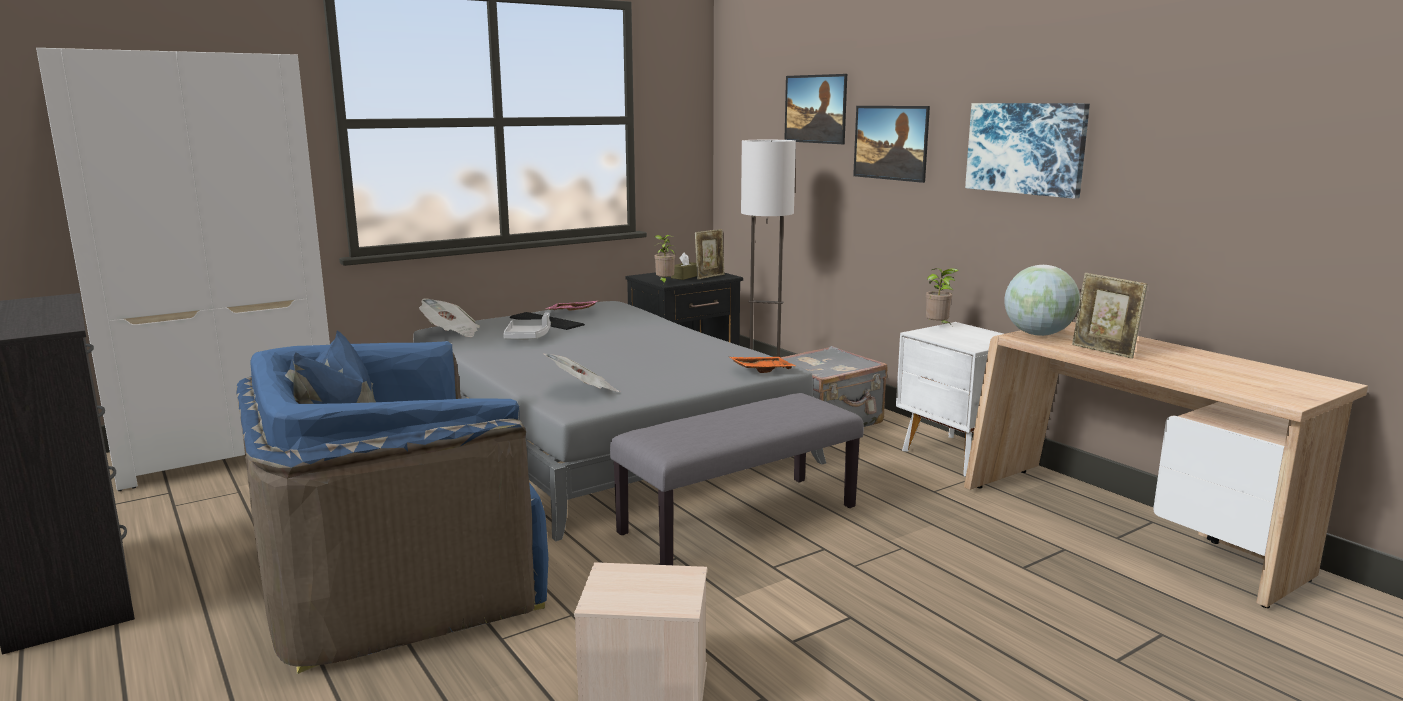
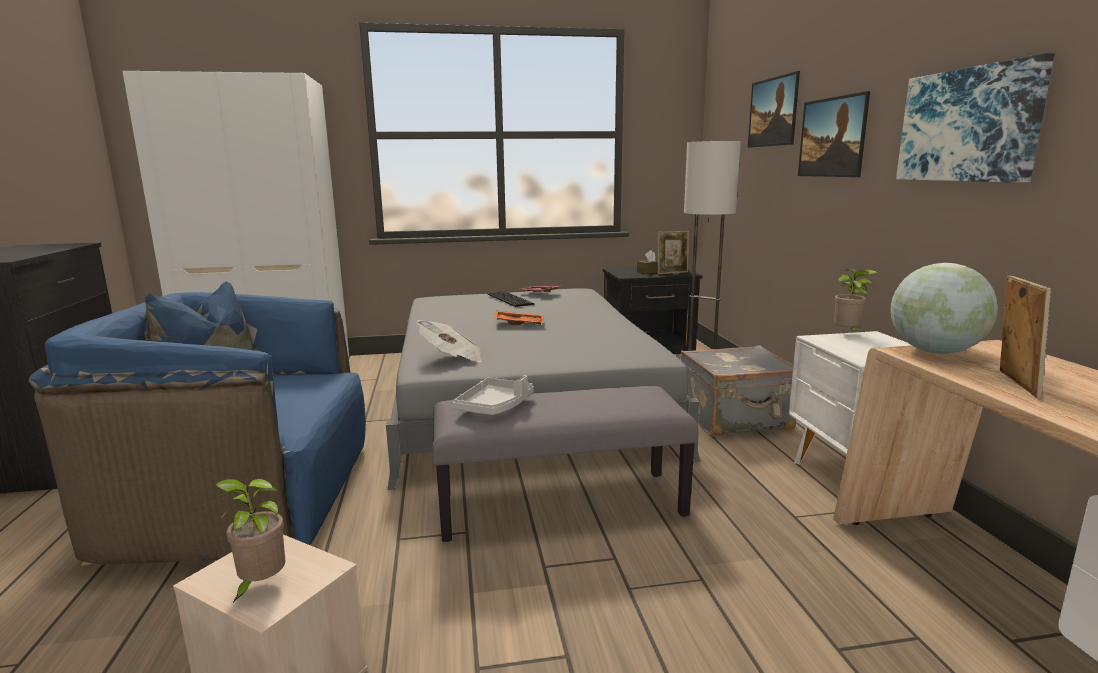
camera: 25 degrees right, 0 degrees up
(451, 333) = (432, 302): newspaper -> none
(528, 337) = (478, 310): grey tray -> grey tray (495, 406)
(664, 282) = (625, 275): potted plant -> potted plant (260, 586)
(761, 370) = (634, 358): orange tray -> orange tray (519, 323)
(1104, 351) = (1013, 383): picture frame -> picture frame turned 150 degrees counterclockwise

